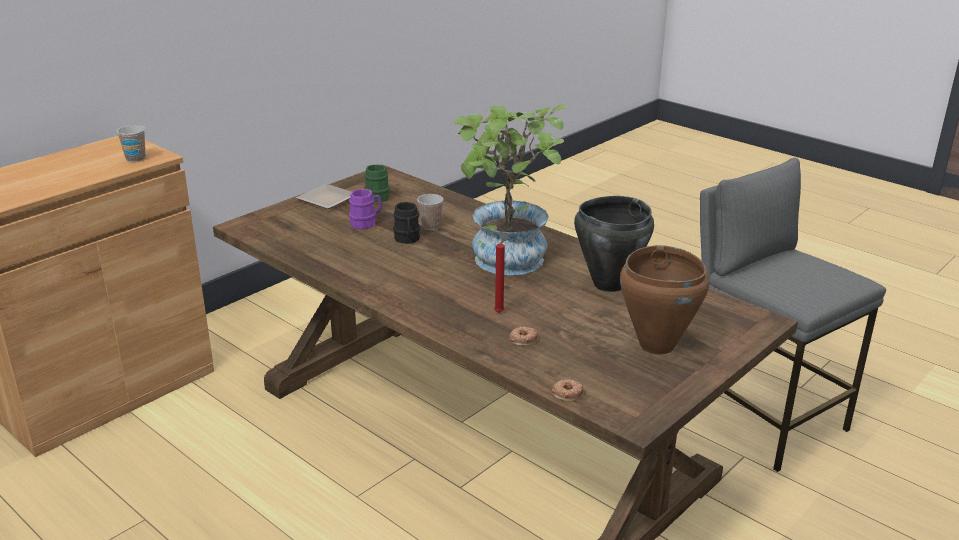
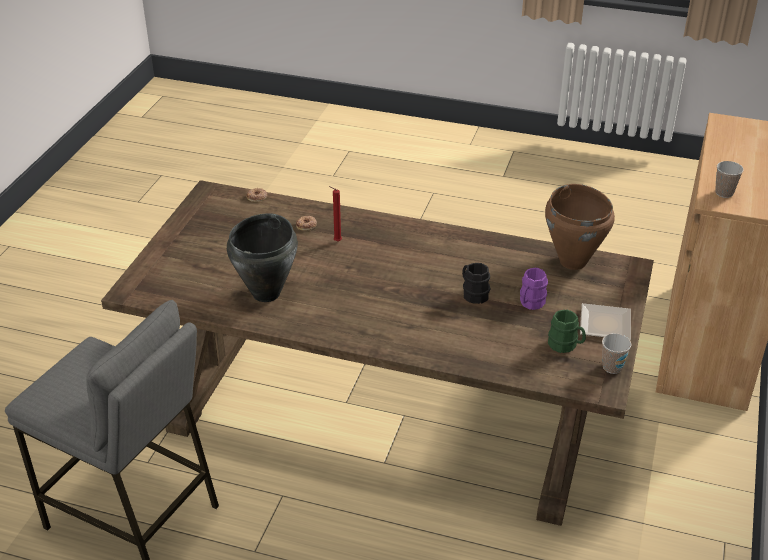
camera: 155 degrees right, 10 degrees up
(430, 226) = (469, 317): cup -> cup (612, 367)
(506, 264) = (365, 291): potted plant -> none
(656, 345) = (210, 245): brown cooking pot -> brown cooking pot (573, 261)

